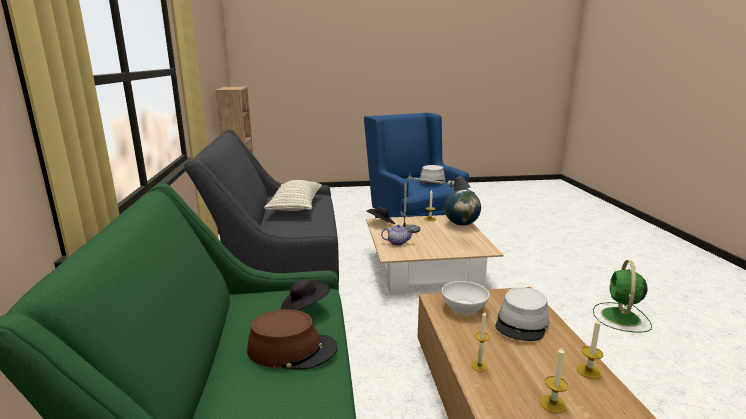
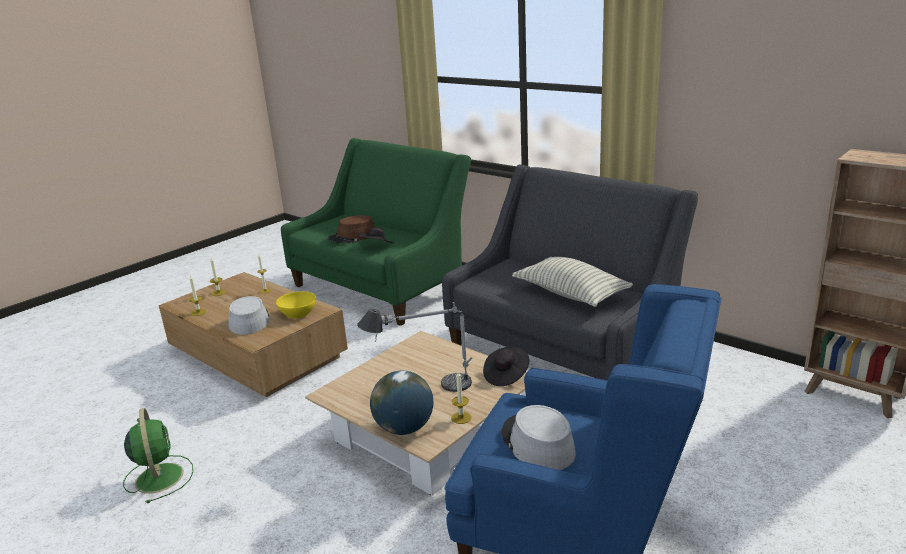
camera: 140 degrees right, 5 degrees up
(398, 242) = (438, 357): teapot -> none
(463, 308) = (298, 313): white bowl -> yellow bowl

